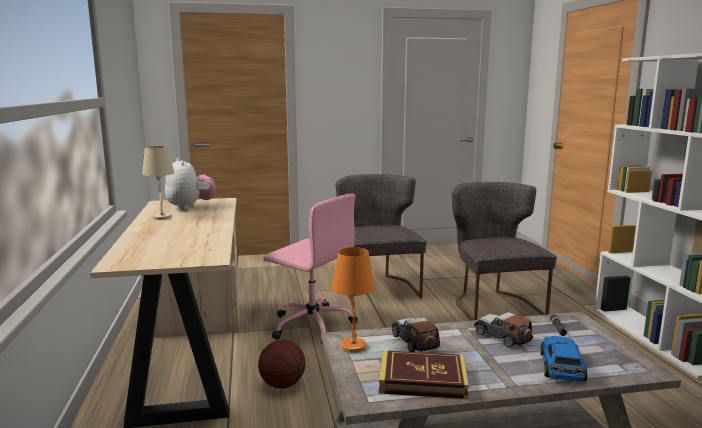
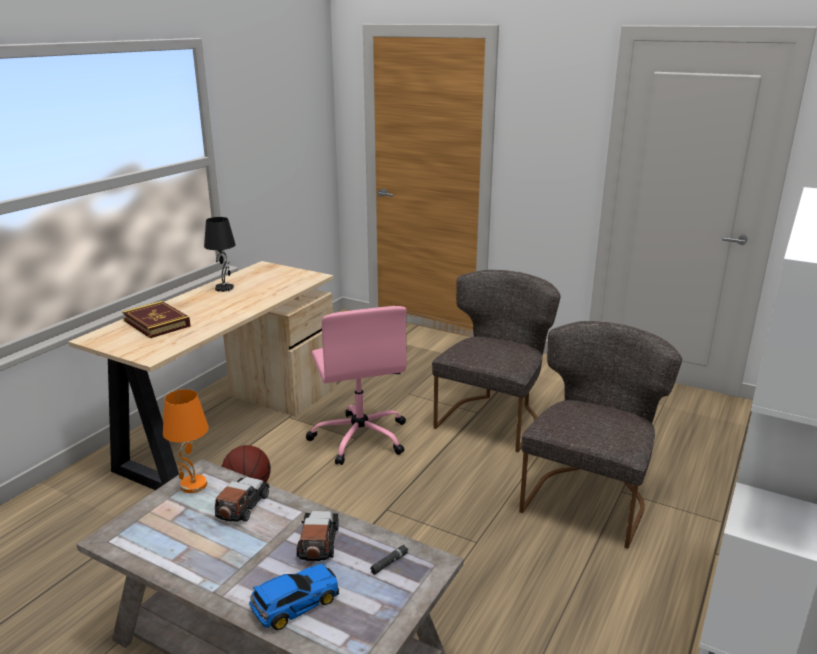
camera: 40 degrees right, 10 degrees up
(161, 217) = (224, 288): beige table lamp -> black table lamp
(190, 207) = (270, 279): plush toy -> none
(422, 379) = (174, 545): book -> book (156, 323)

